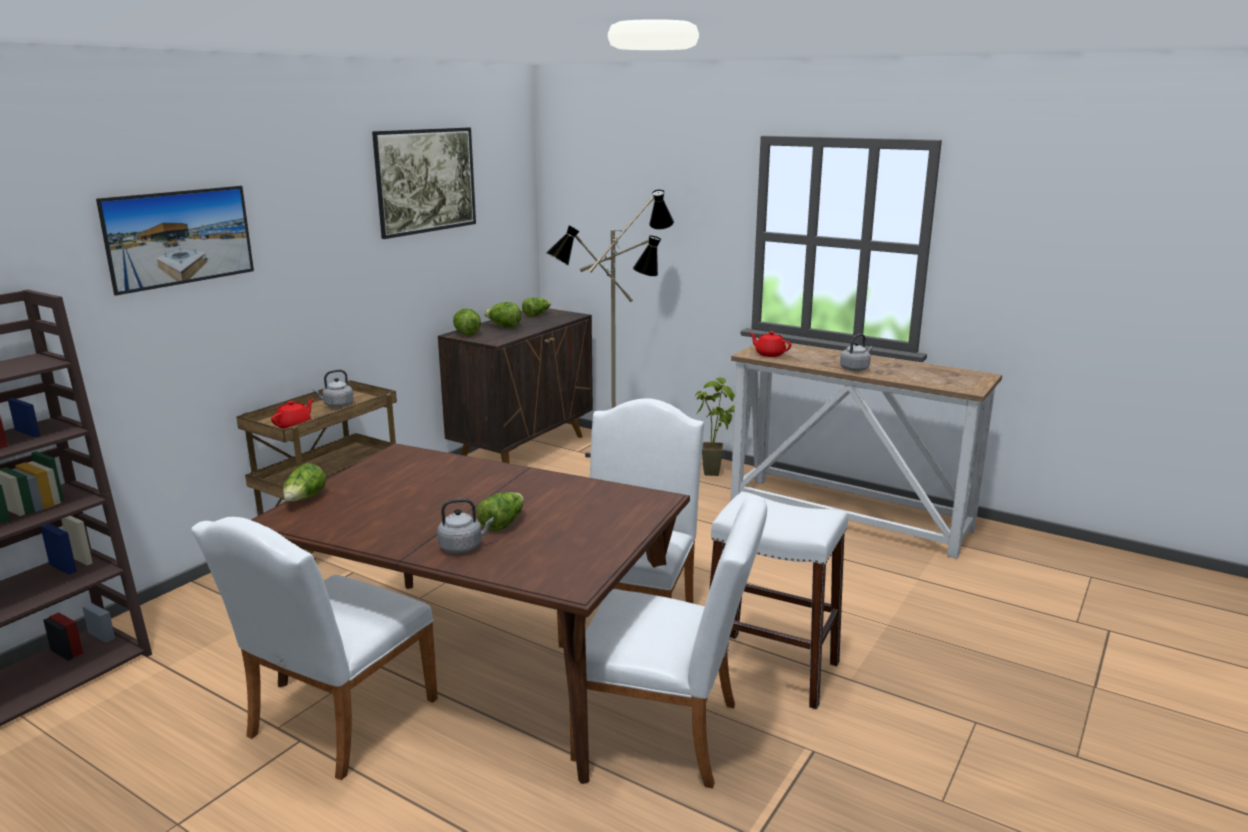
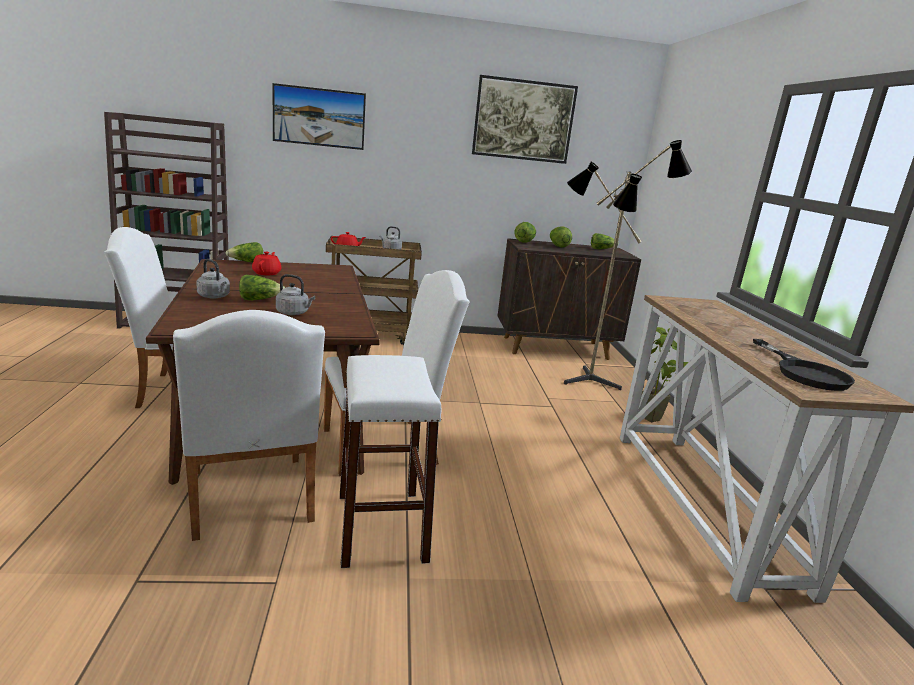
camera: 50 degrees right, 0 degrees up
(769, 354) = (681, 304): red teapot -> red teapot (267, 273)
(855, 369) = (728, 335): grey kettle -> grey kettle (294, 313)
(940, 378) = (804, 372): none -> black frying pan

